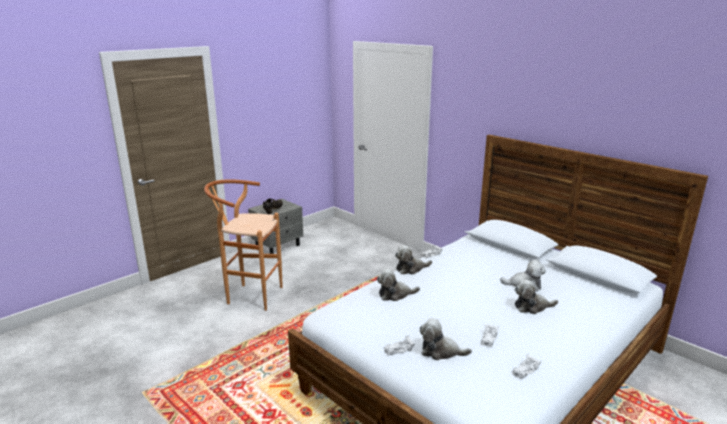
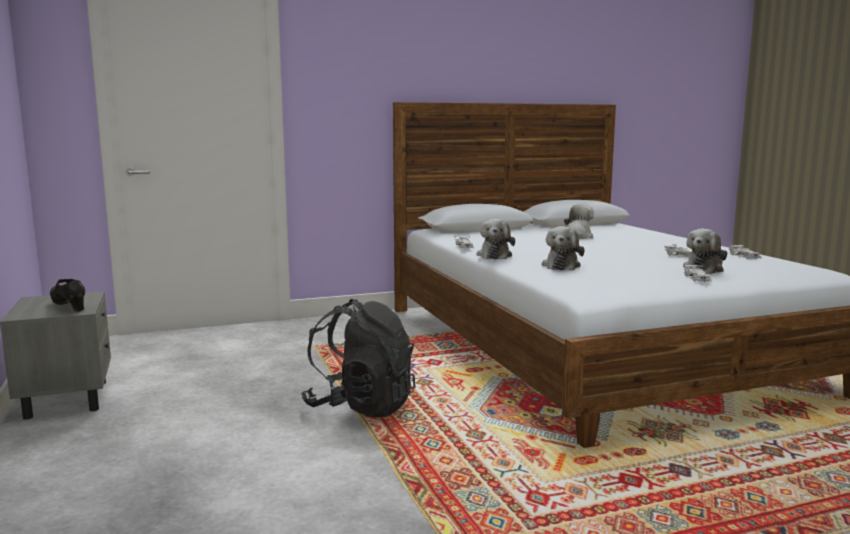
camera: 65 degrees left, 10 degrees down
(249, 295) = (228, 451): brown stool -> none
(313, 310) = (361, 406): none -> black backpack
(532, 307) = (623, 241): plush toy -> none

